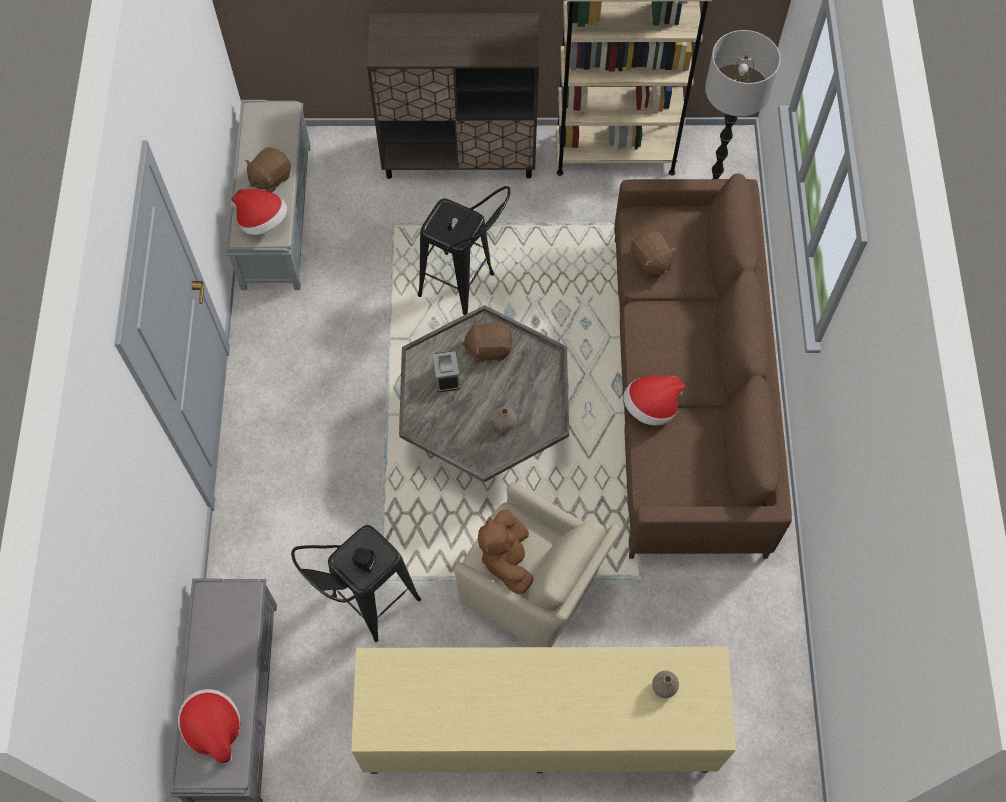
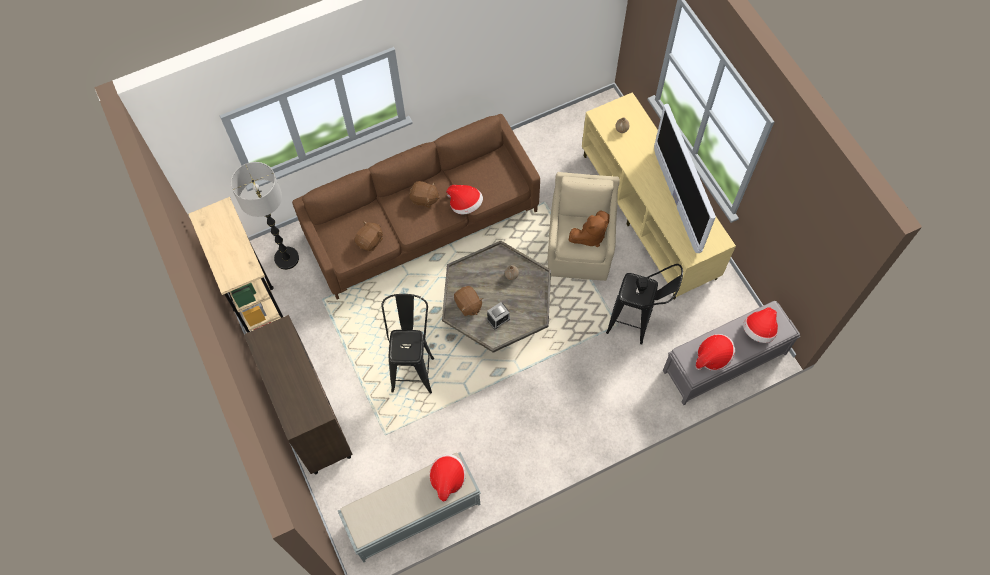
camera: 115 degrees left, 0 degrees up
(217, 633) = (712, 357): none -> hat
(270, 178) = (412, 493): brown plush toy -> brown plush toy (424, 199)
(481, 701) = (676, 201): none -> television

